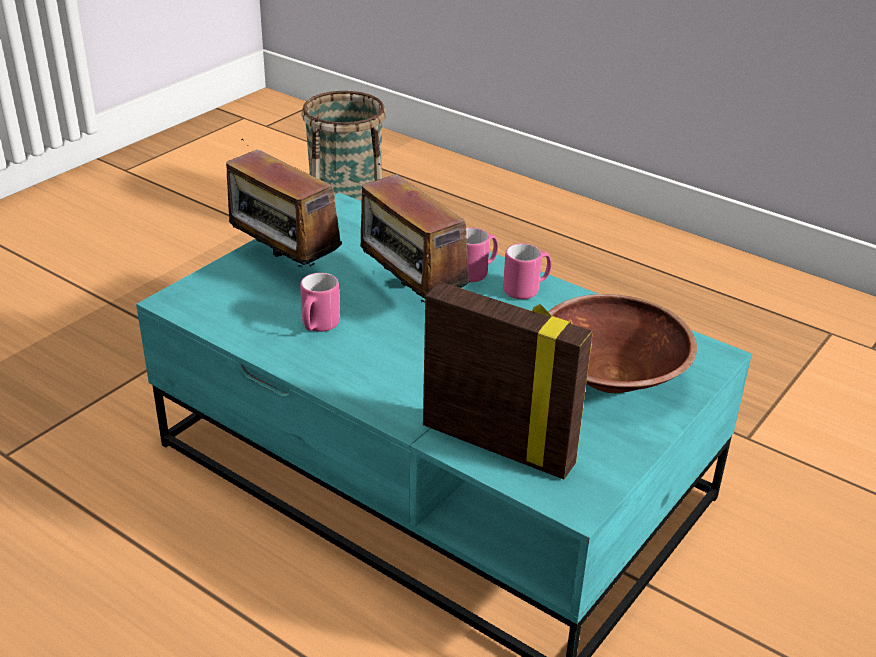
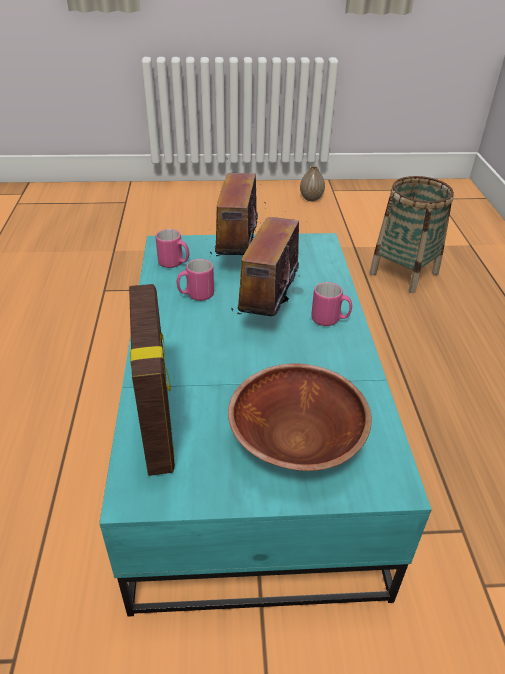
camera: 50 degrees right, 5 degrees up
(112, 192) = (311, 198): none -> vase
(526, 290) = (342, 350): pink mug -> pink mug (174, 263)

